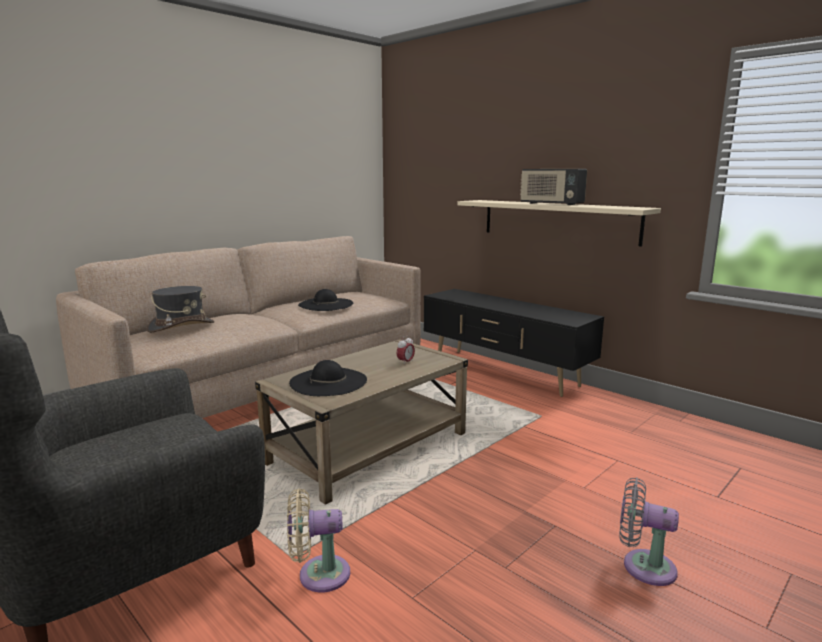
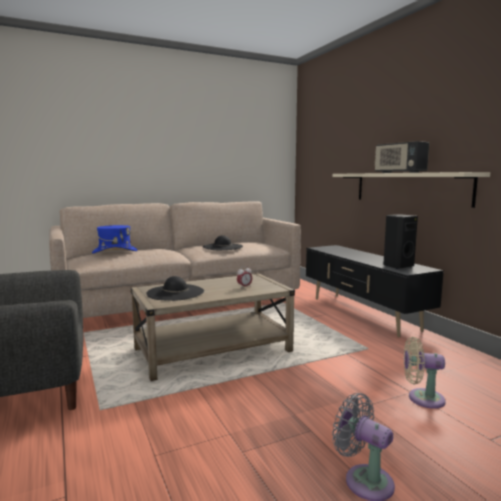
camera: 20 degrees right, 5 degrees down
(181, 326) = (115, 252): grey hat -> blue hat
(318, 574) = (107, 424): beige fan -> beige fan (422, 398)
(554, 315) = (397, 266): none -> black speaker

